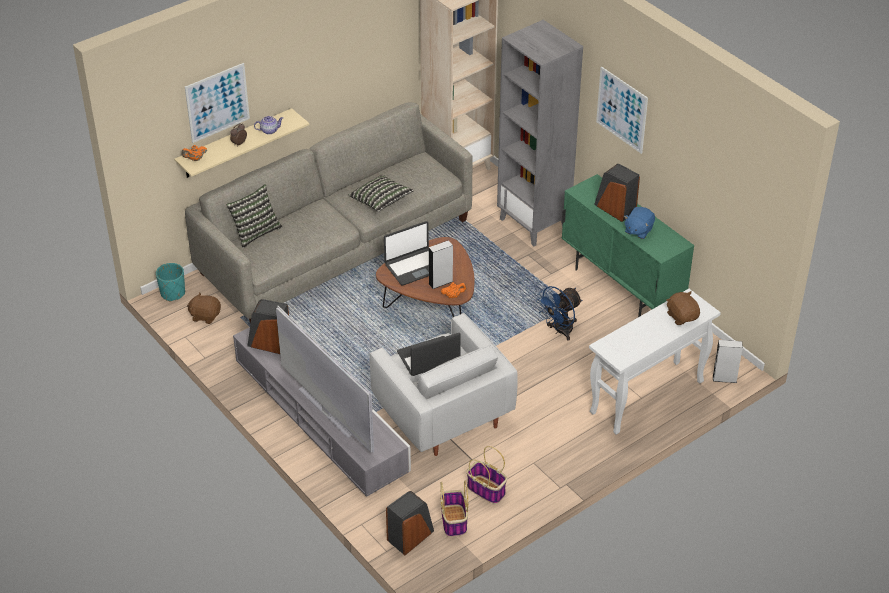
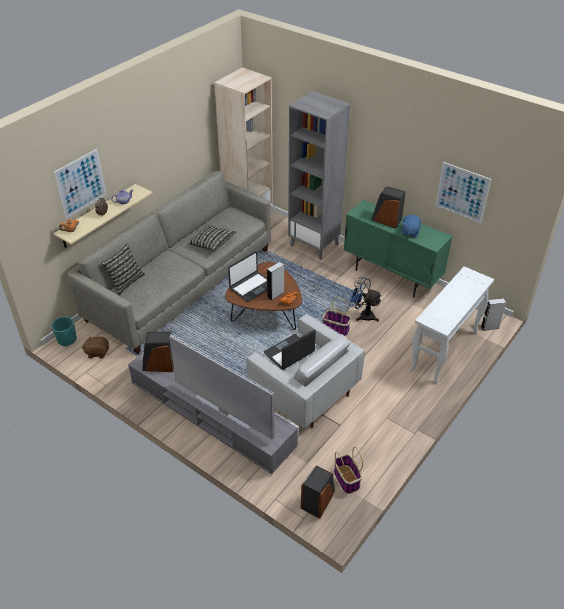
camera: 15 degrees left, 0 degrees up
(487, 490) = (361, 447): basket -> basket (336, 328)
(559, 331) = (363, 315): blue fan -> blue fan turned 90 degrees clockwise
(622, 109) = (384, 146): picture -> picture (462, 192)
(682, 316) = (469, 287): brown plush toy -> none

